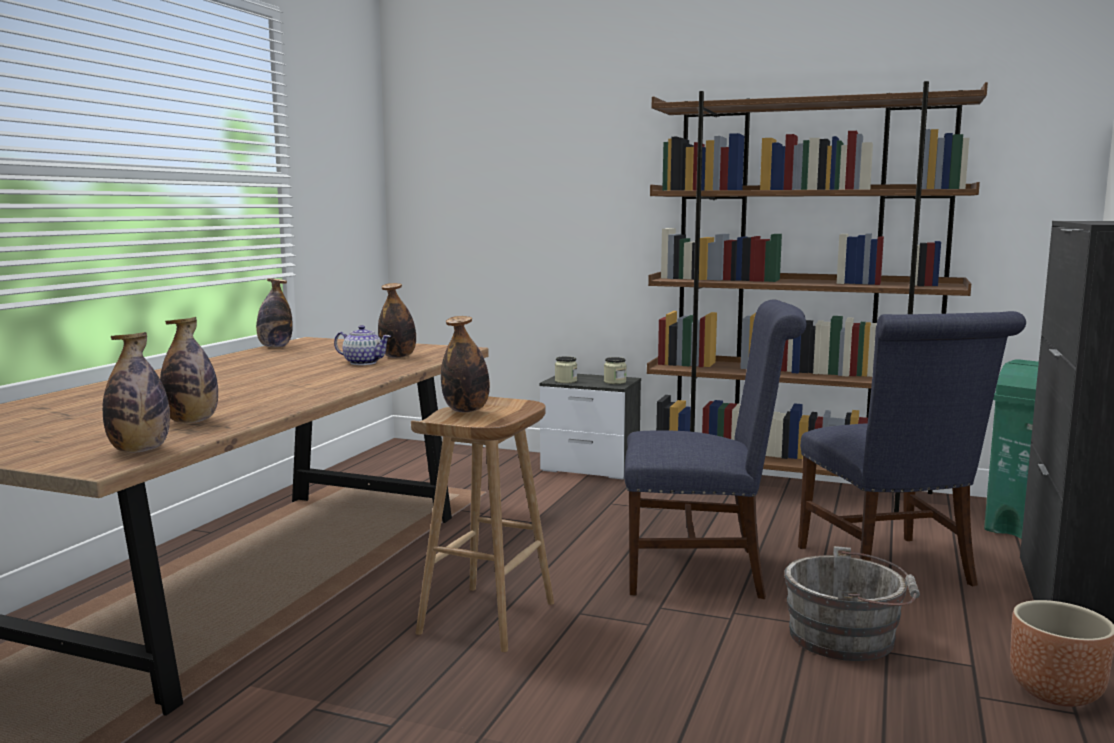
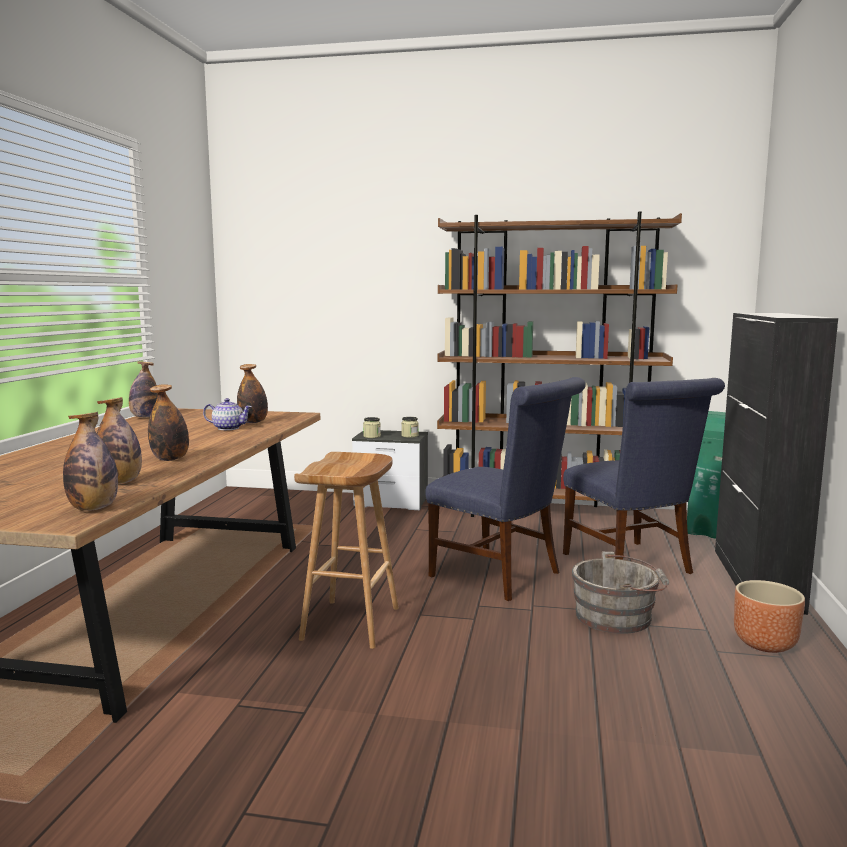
camera: 10 degrees left, 0 degrees up
(466, 410) = (332, 463): bottle -> bottle (170, 459)
(705, 570) = (502, 575): blue chair -> blue chair turned 45 degrees clockwise

